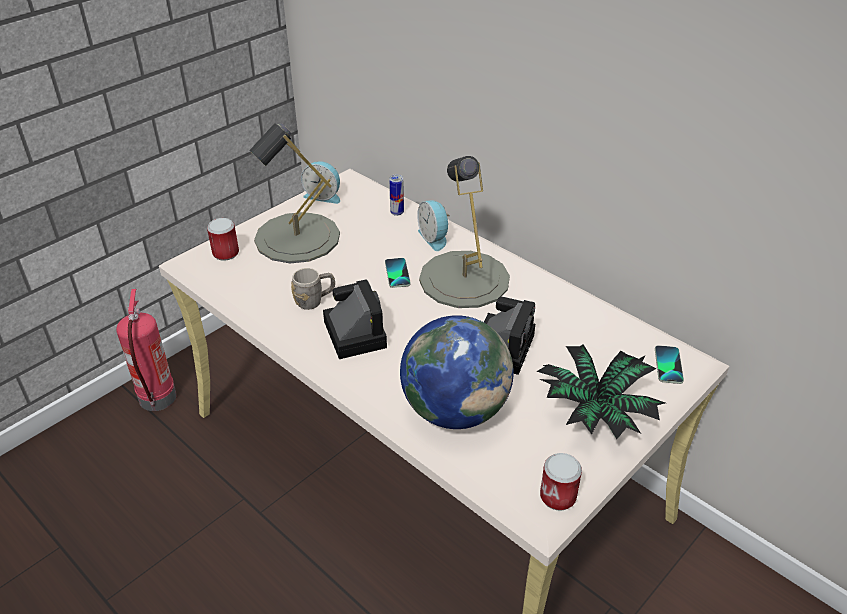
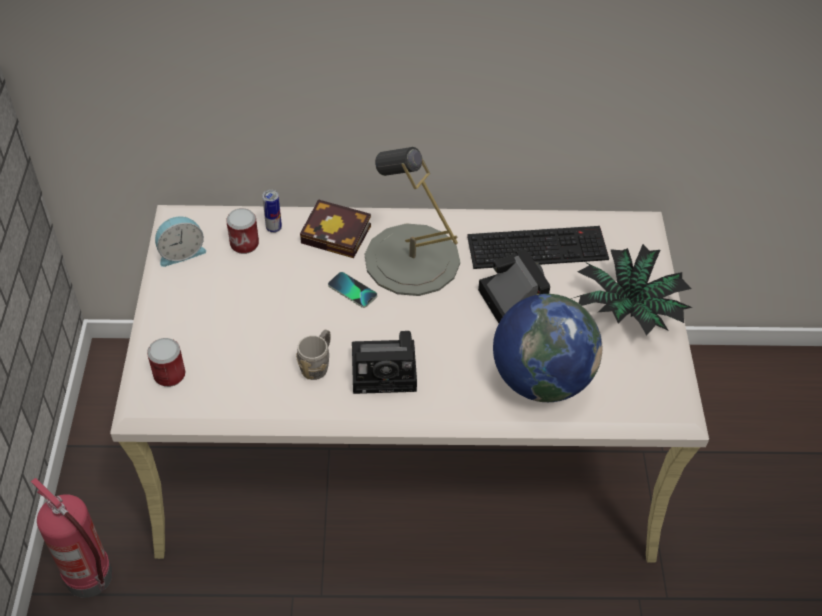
camera: 45 degrees left, 10 degrees up
(297, 238) = (217, 313): grey table lamp -> none
(353, 332) = (387, 370): camera -> camera turned 150 degrees clockwise
(434, 238) = (339, 234): alarm clock -> book
(558, 496) = (675, 392): can -> can (244, 244)
(575, 325) = (538, 246): none -> keyboard
(668, 365) = (631, 238): phone -> none

